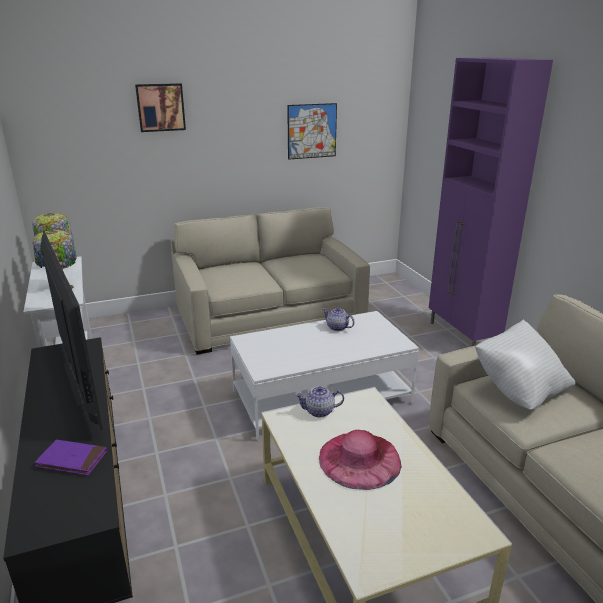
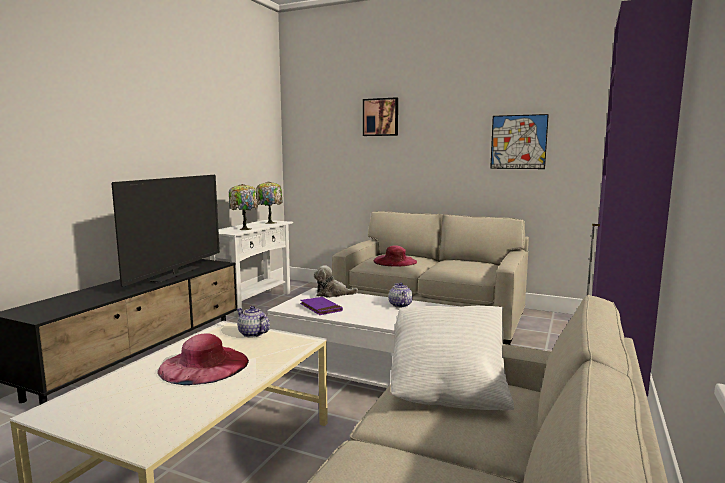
camera: 45 degrees right, 15 degrees down
(72, 460) = (93, 297): purple book -> purple book (321, 308)
(241, 277) = (395, 261): none -> pink hat
(264, 337) = (332, 294): none -> plush toy

